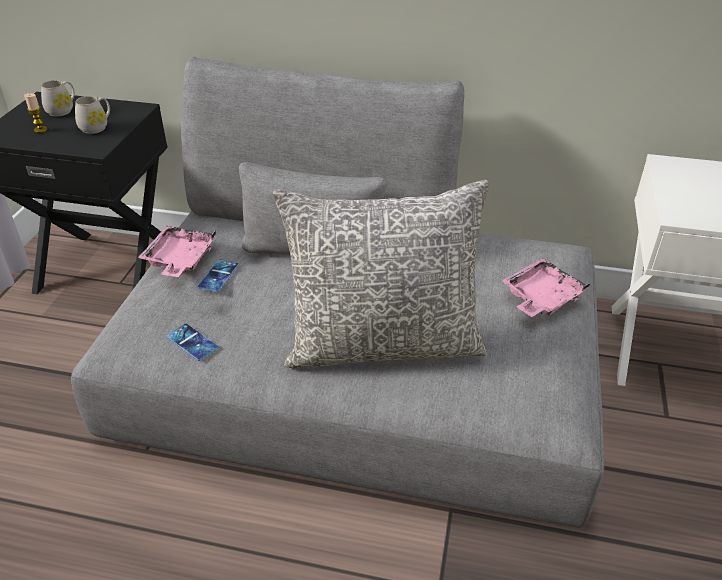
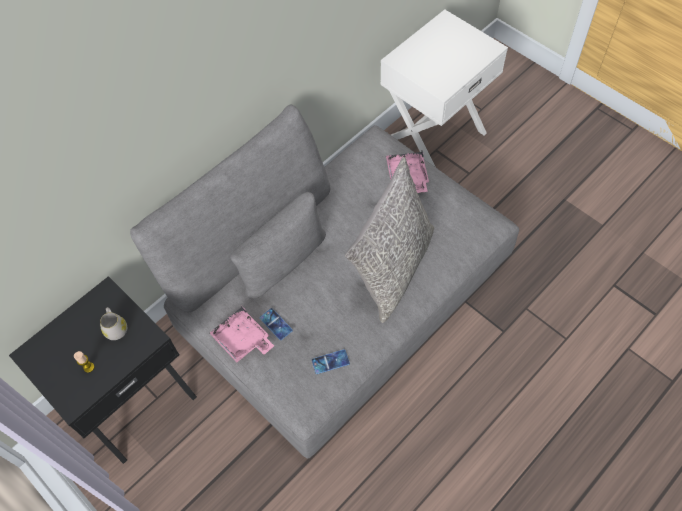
camera: 55 degrees left, 20 degrees up
(63, 110) = (65, 344): white mug -> none

